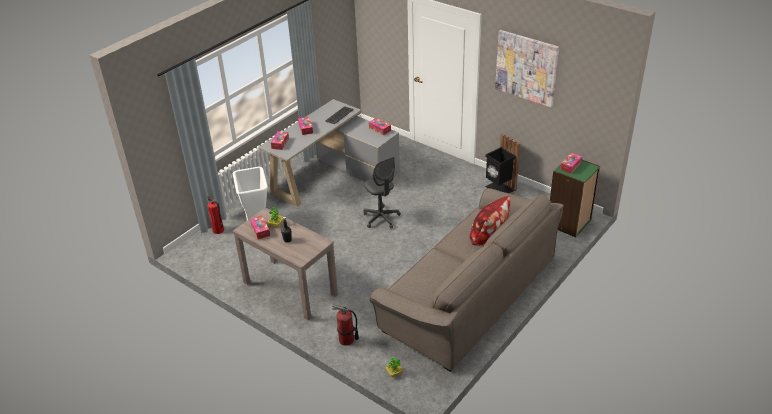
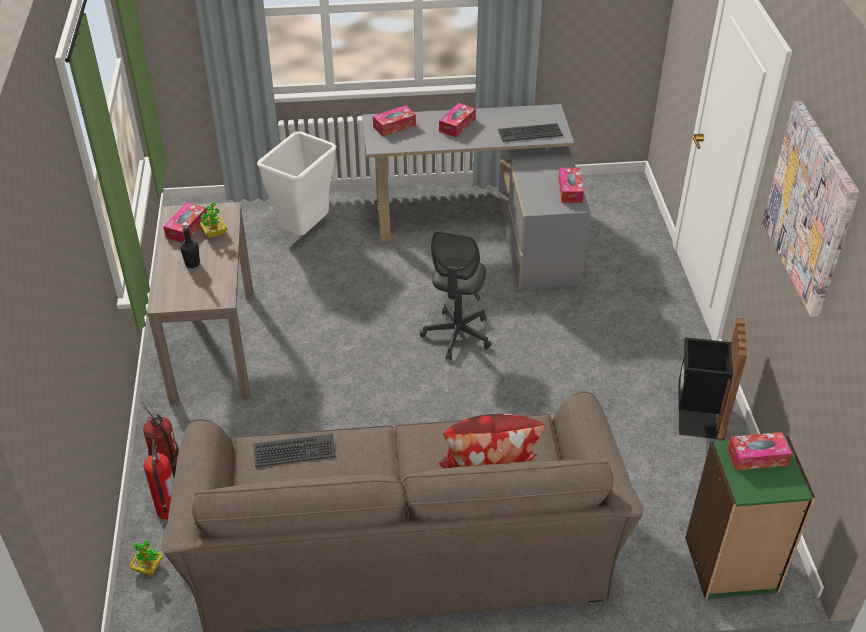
camera: 45 degrees right, 5 degrees up
(218, 230) = (254, 209): fire extinguisher -> fire extinguisher (168, 509)
(417, 278) = (294, 451): none -> keyboard

